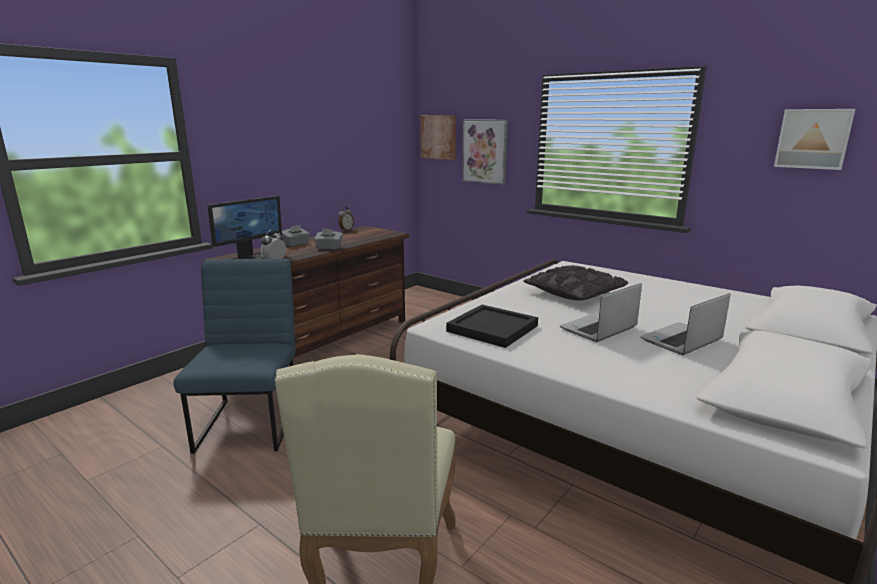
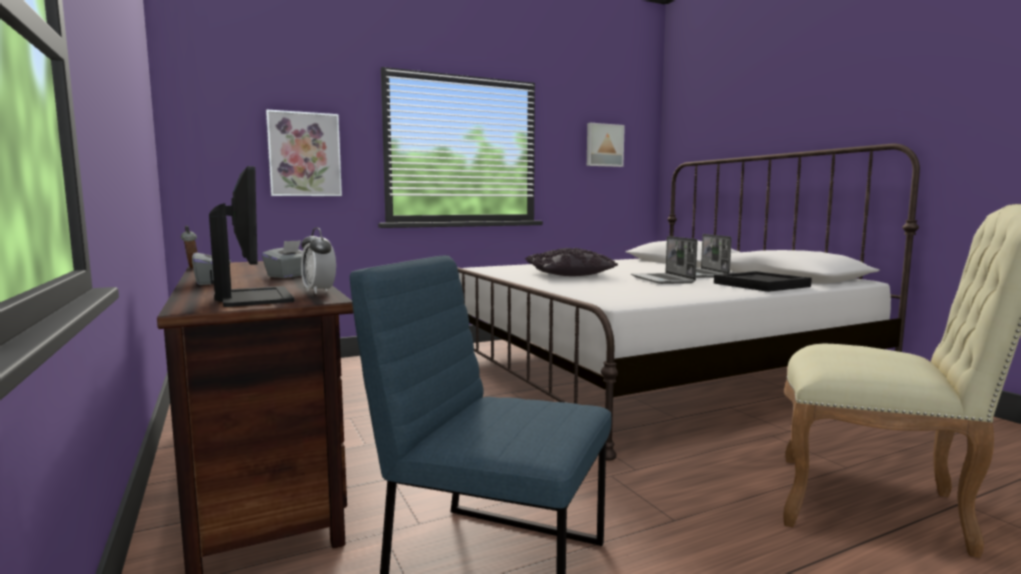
camera: 65 degrees left, 10 degrees down
(438, 137) = (213, 133): picture -> none
(491, 328) = (641, 293): black tray -> black tray (761, 285)

